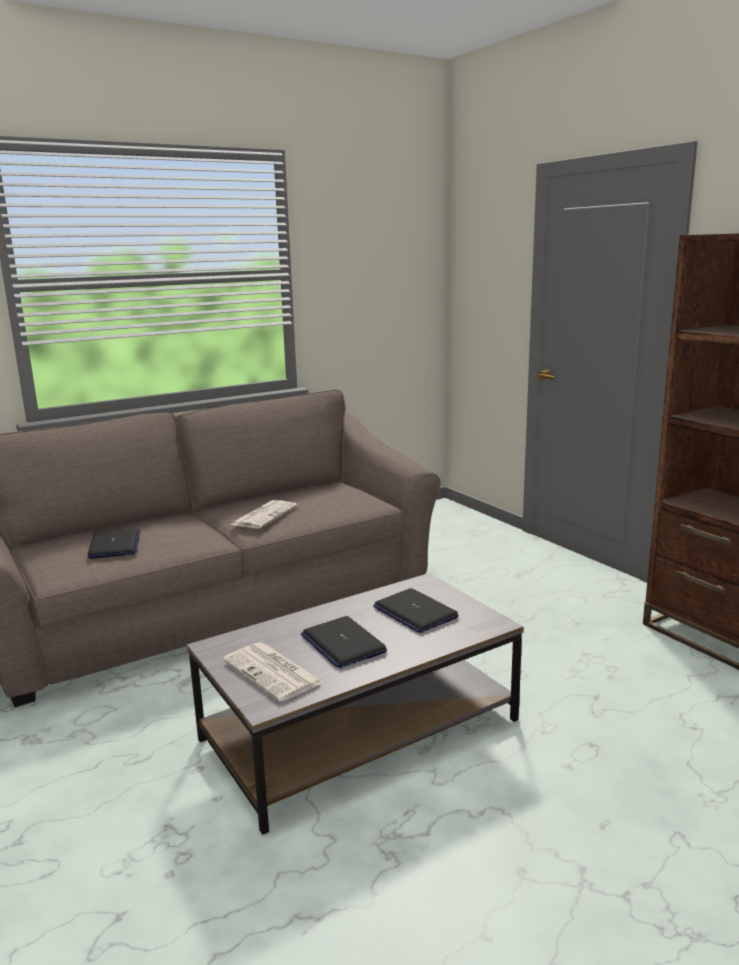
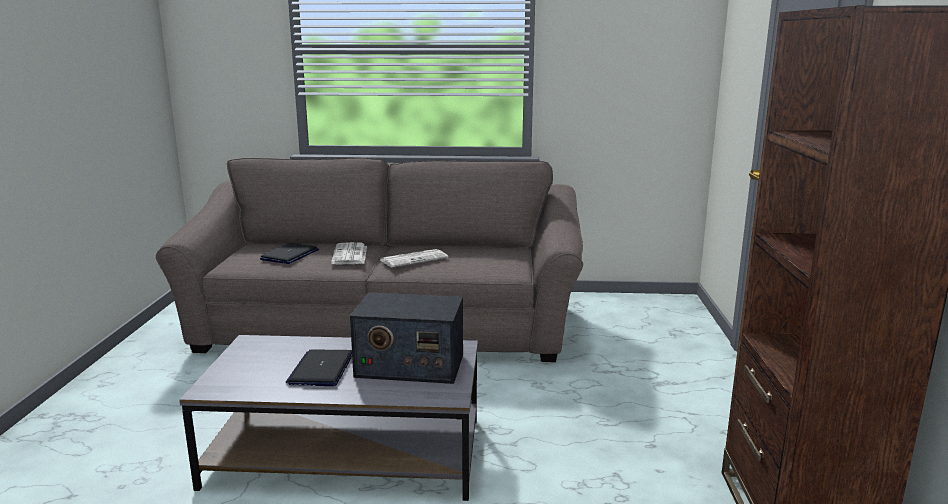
camera: 35 degrees right, 0 degrees up
(274, 672) = (249, 371): newspaper -> newspaper (350, 255)
(414, 612) = (409, 366): laptop -> radio

